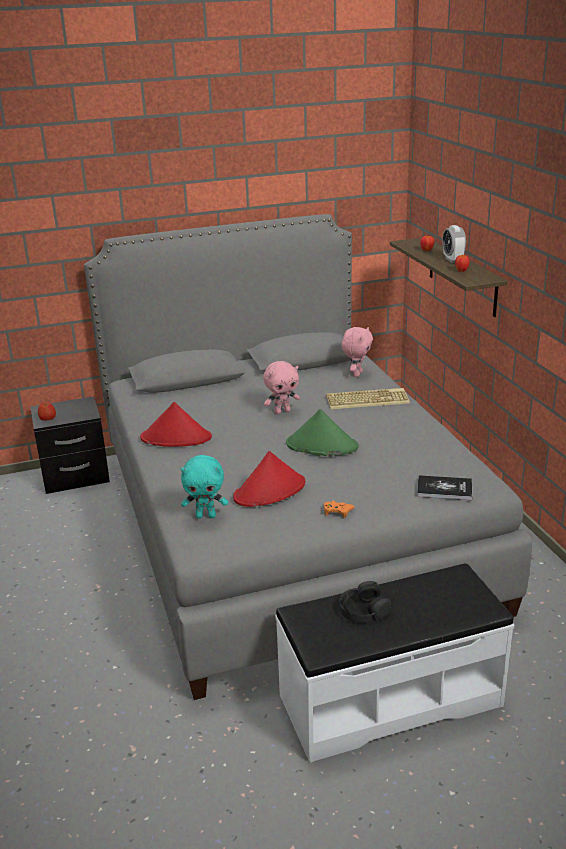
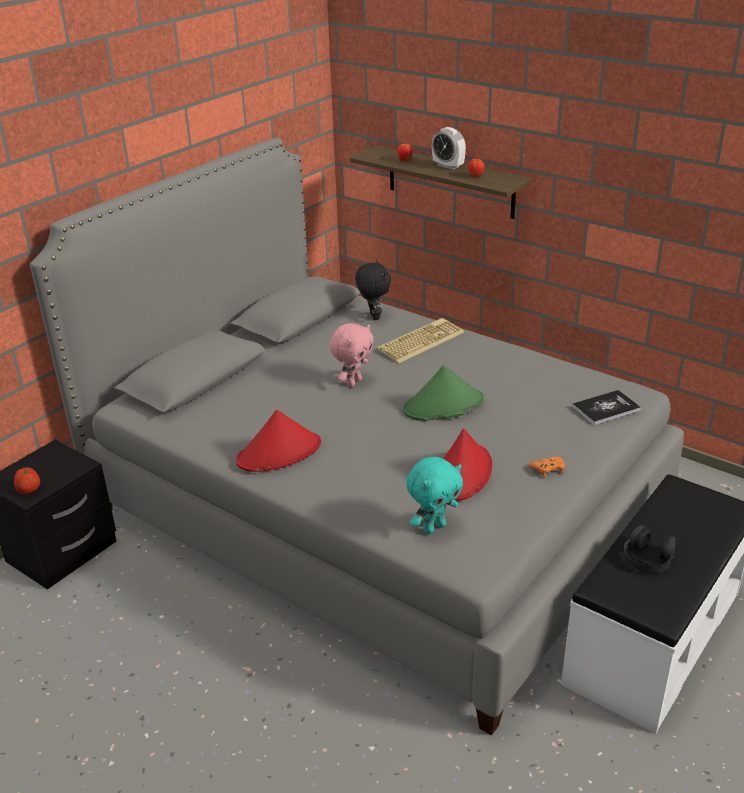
camera: 35 degrees left, 5 degrees up
(356, 374) = (373, 316): pink plush toy -> black plush toy

